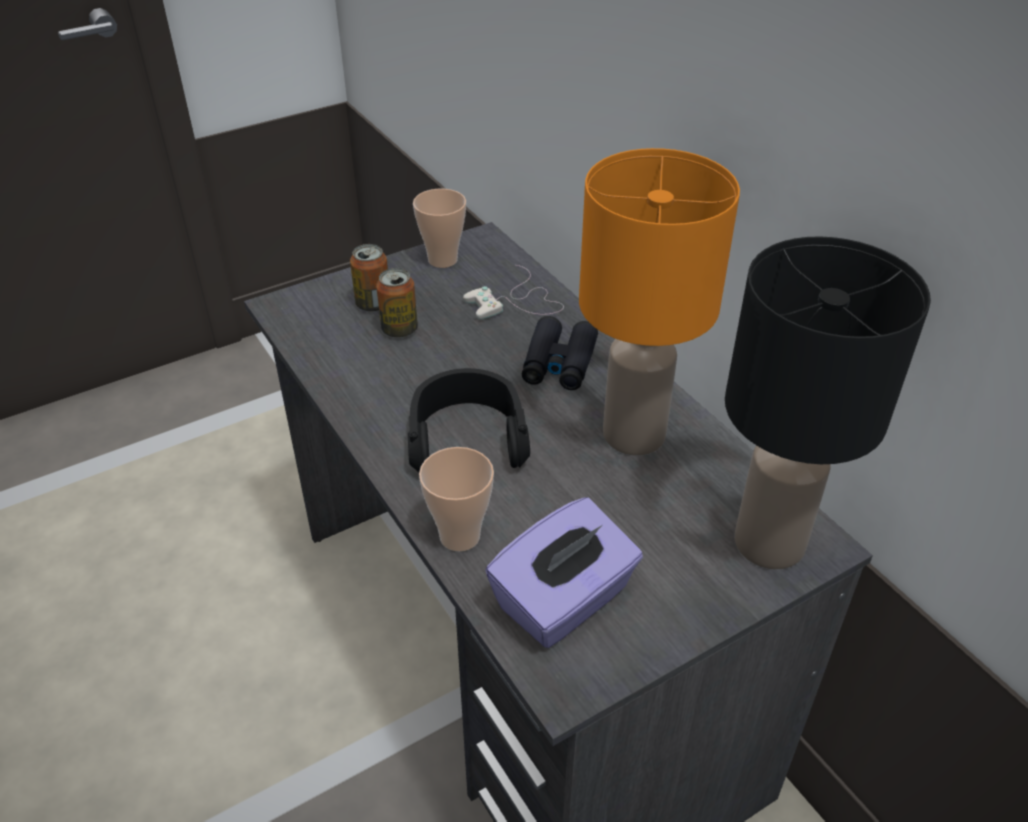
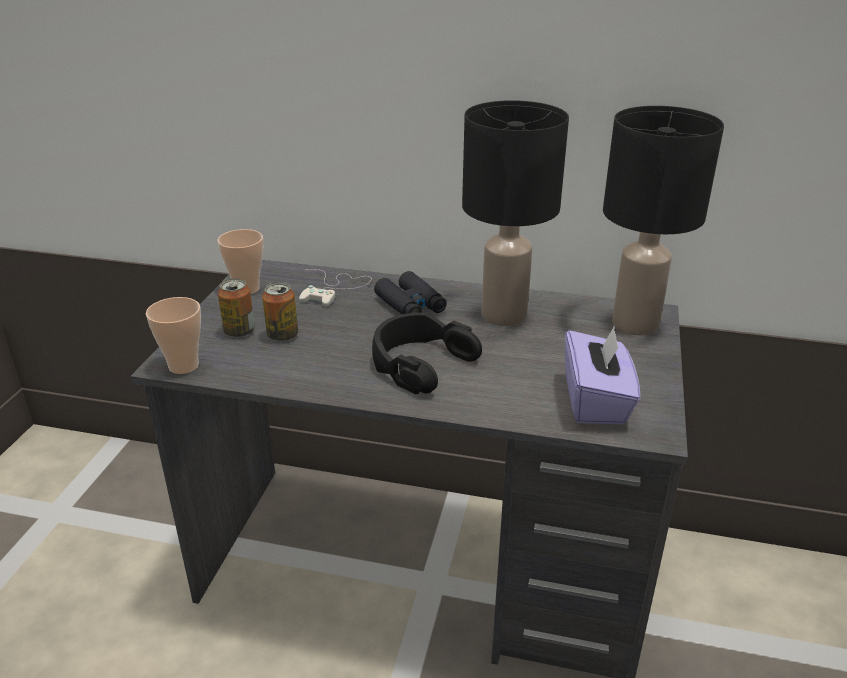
camera: 45 degrees left, 10 degrees down
(460, 536) = (498, 408): cup -> cup (183, 366)
(635, 435) = (505, 315): orange table lamp -> black table lamp

